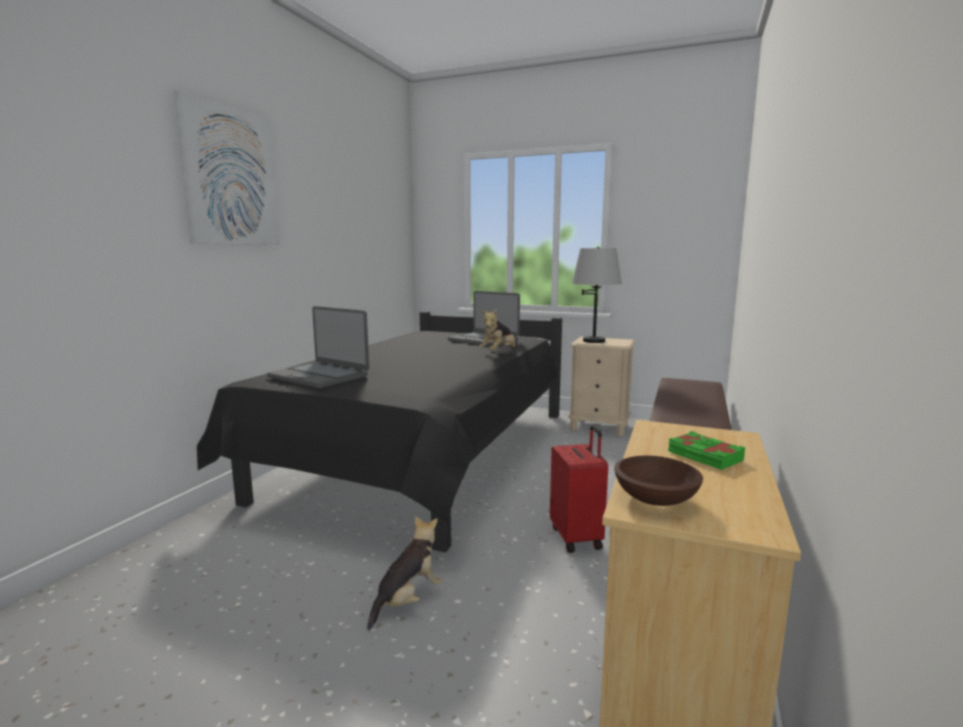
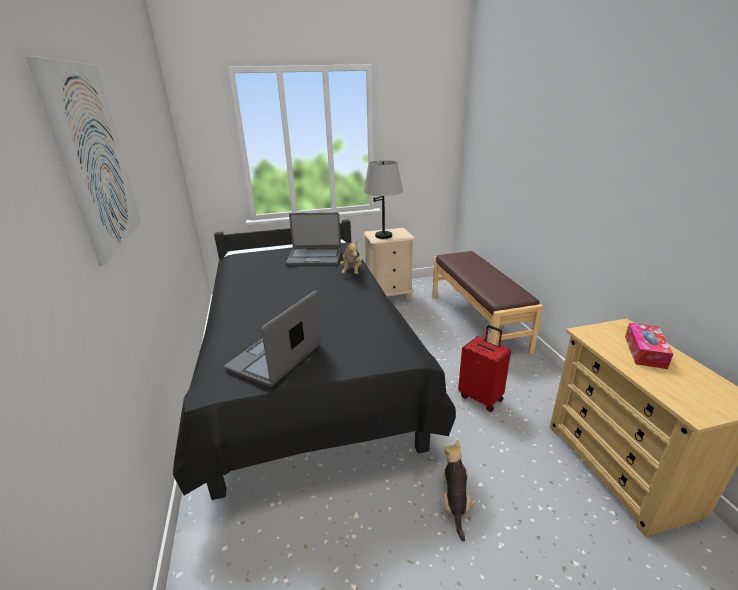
camera: 35 degrees left, 15 degrees up
(319, 376) = (276, 357): laptop -> laptop turned 120 degrees clockwise
(654, 498) = (688, 401): brown bowl -> none
(704, 456) = (644, 351): green book -> tissue box

